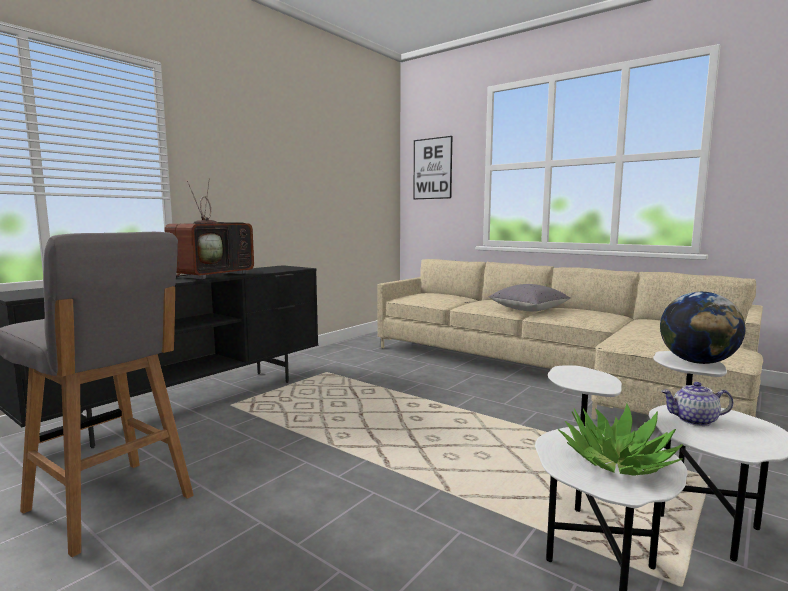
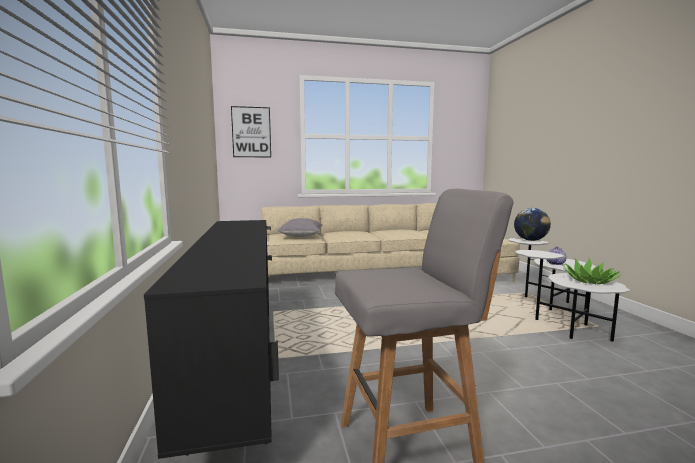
camera: 50 degrees left, 0 degrees up
(213, 275) = (237, 234): television -> none
(528, 310) = (372, 234): grey pillow -> grey pillow (301, 236)

